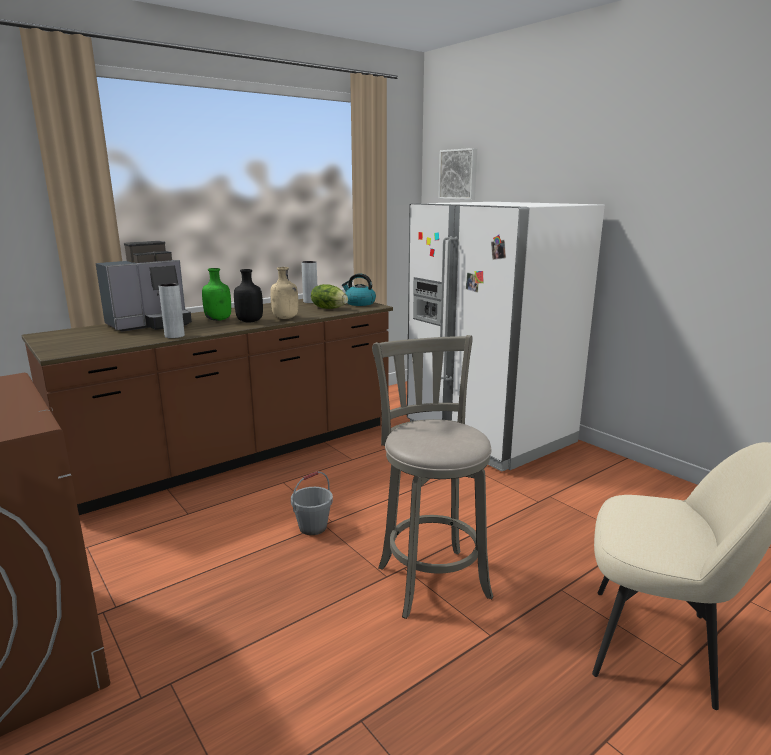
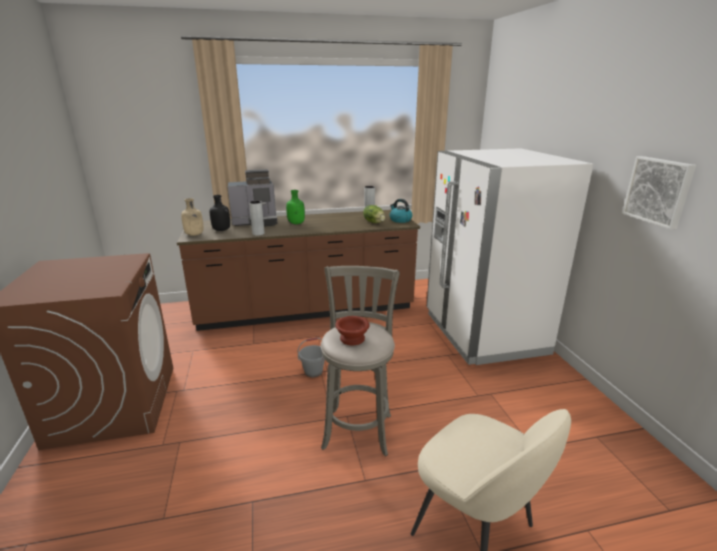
camera: 25 degrees right, 5 degrees up
(250, 321) = (312, 227): black bottle -> black bottle (222, 230)
(285, 318) = (336, 227): beige bottle -> beige bottle (194, 235)
(437, 437) = (353, 339): none -> brown bowl
(459, 174) = (504, 122): picture -> picture (658, 191)

